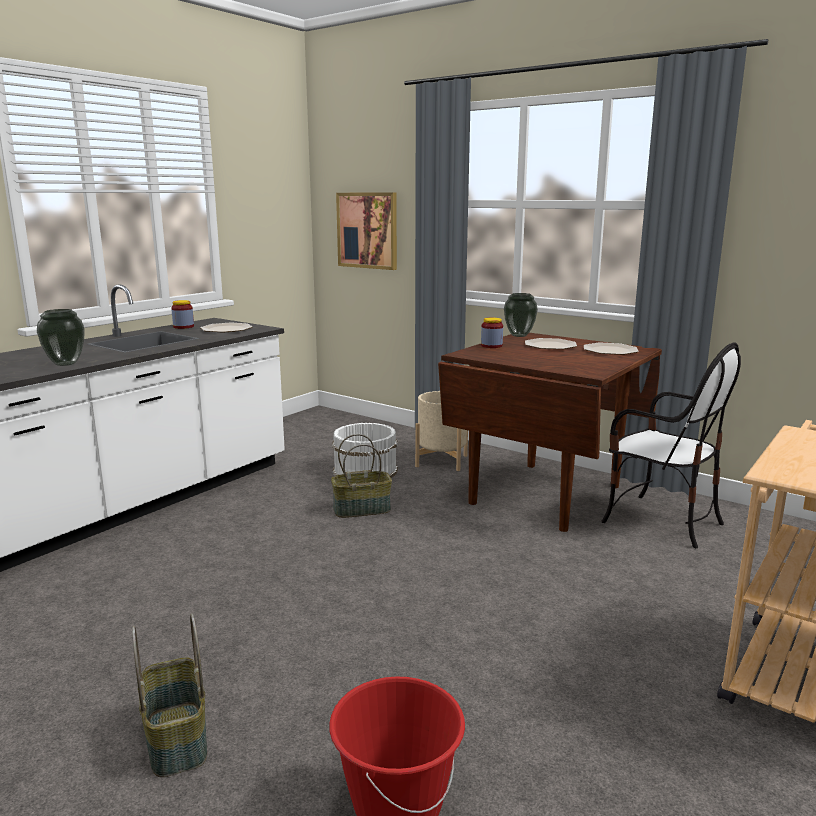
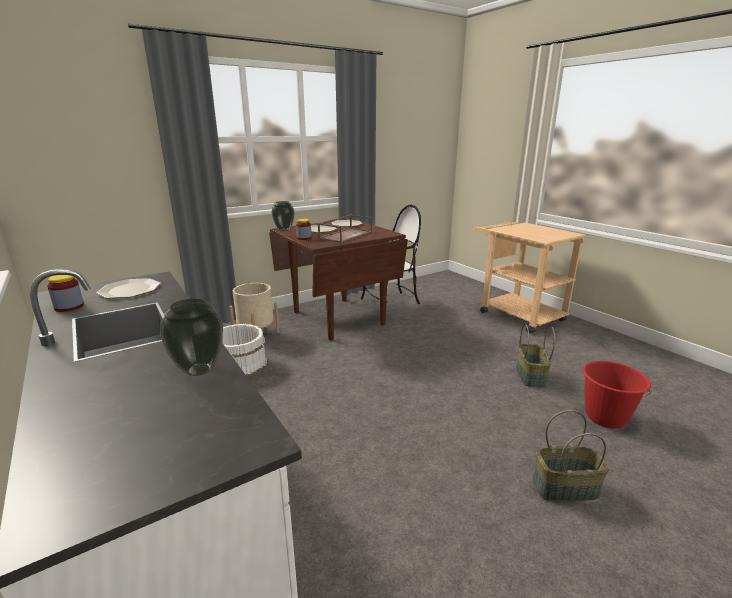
camera: 70 degrees left, 5 degrees up
(362, 509) = (306, 377): basket -> basket (529, 375)
(367, 230) = (87, 169): picture -> none
(539, 357) = (346, 235): none -> brown tray

